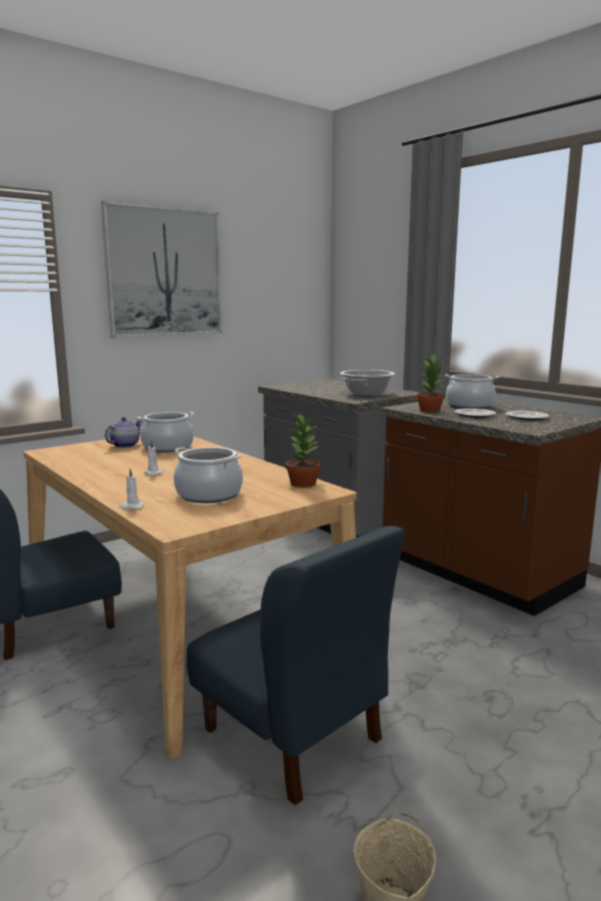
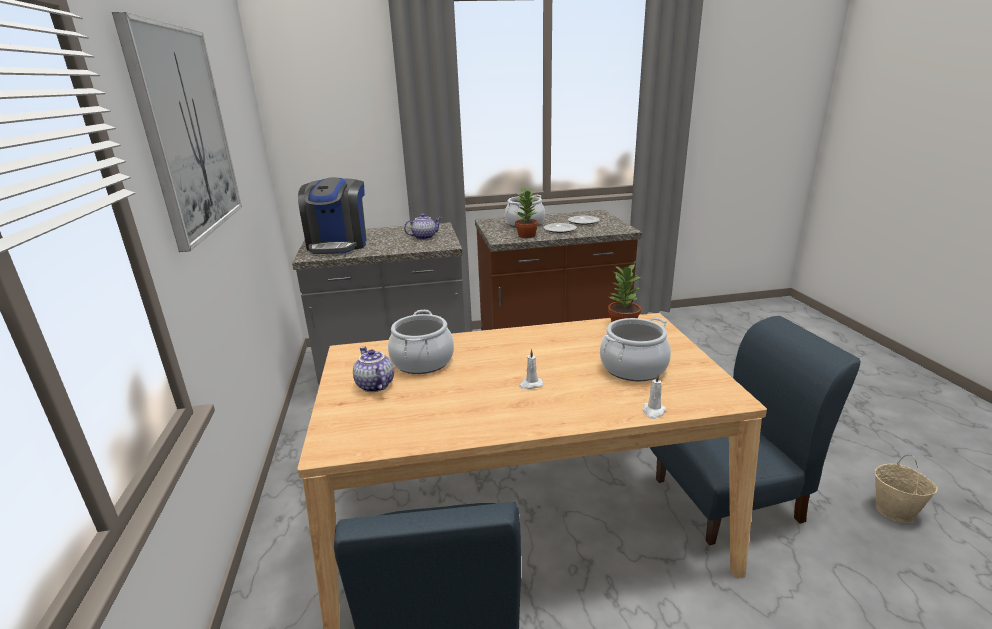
camera: 60 degrees left, 10 degrees up
(310, 385) = (339, 244): none -> coffee machine
(366, 394) = (424, 237): cooking pot -> teapot

